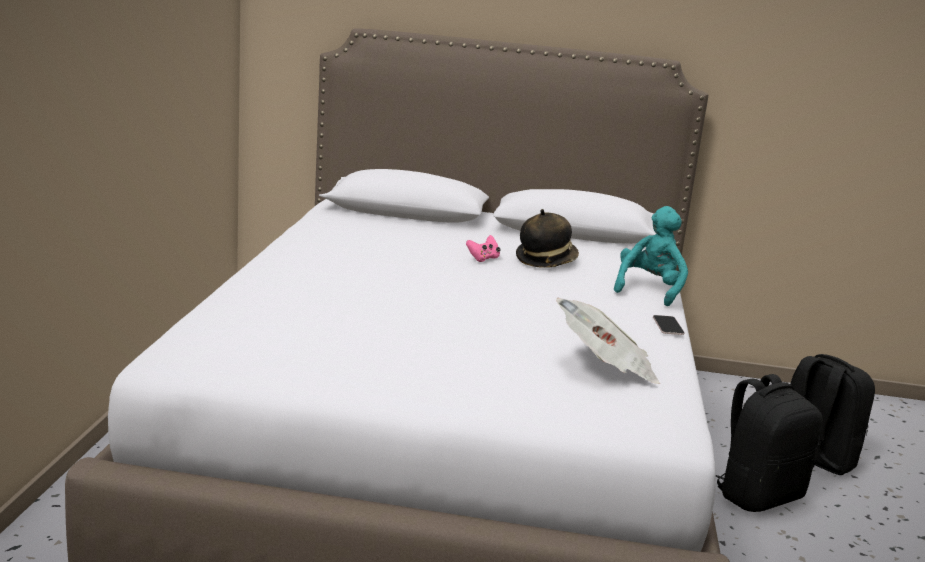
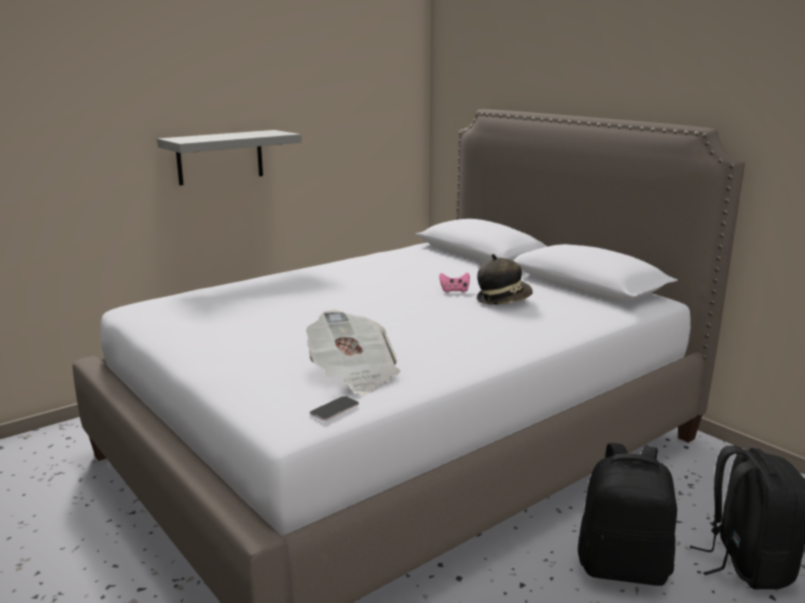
camera: 45 degrees right, 0 degrees up
(86, 106) = (220, 157): none -> grey shelf
(649, 290) = (540, 336): turquoise plush toy -> none
(668, 326) = (484, 362): phone -> phone (334, 409)

